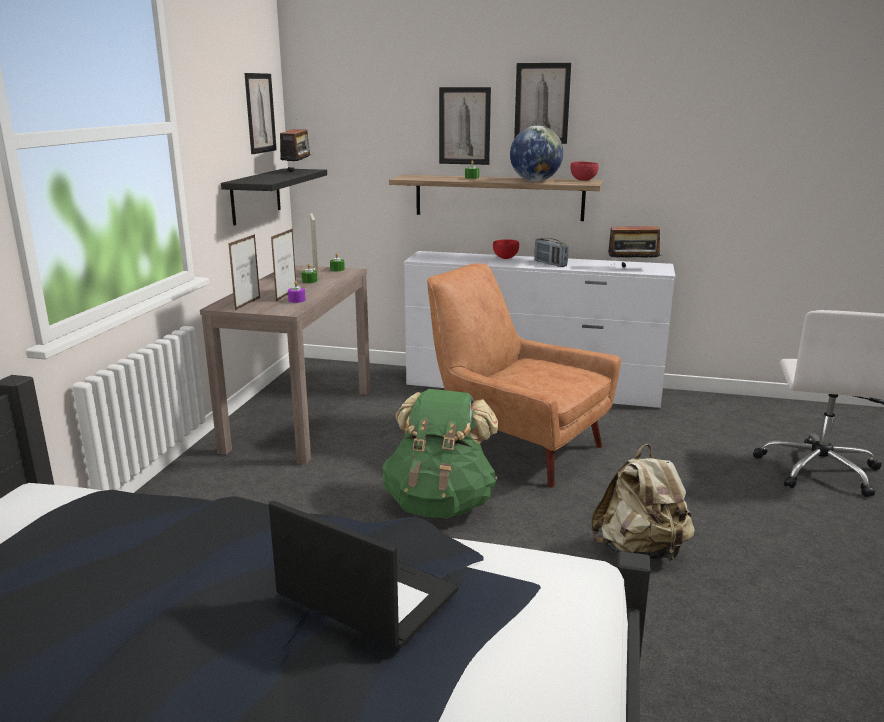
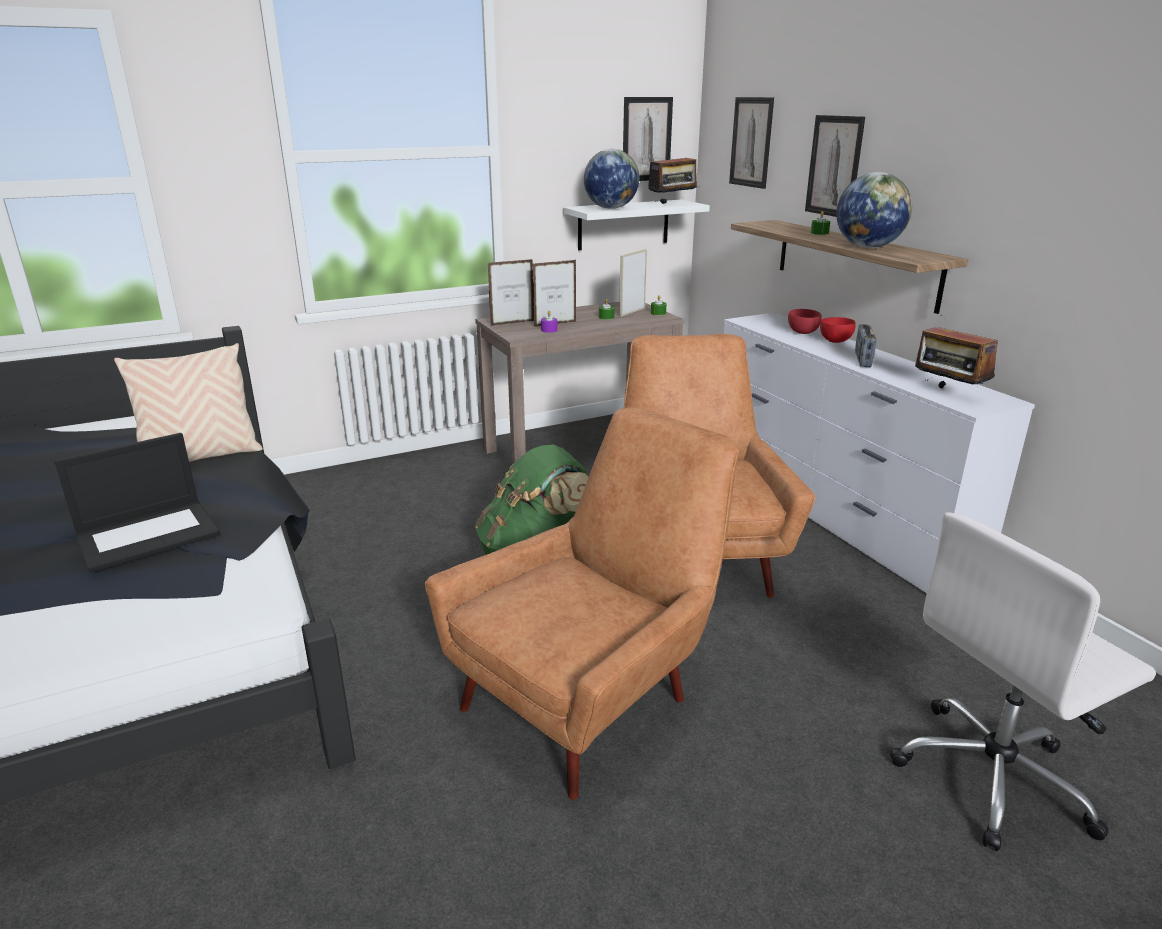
camera: 50 degrees right, 5 degrees up
(191, 528) = (201, 458): none -> beige pillow
(256, 196) = (623, 224): black shelf -> white shelf
(269, 179) = (610, 208): none -> globe
(364, 594) = (149, 534): laptop -> laptop turned 60 degrees clockwise
(542, 103) = (915, 141): picture -> picture (751, 142)
(583, 180) = (933, 255): red bowl -> red bowl (802, 332)
(640, 551) = (592, 695): beige backpack -> brown armchair

